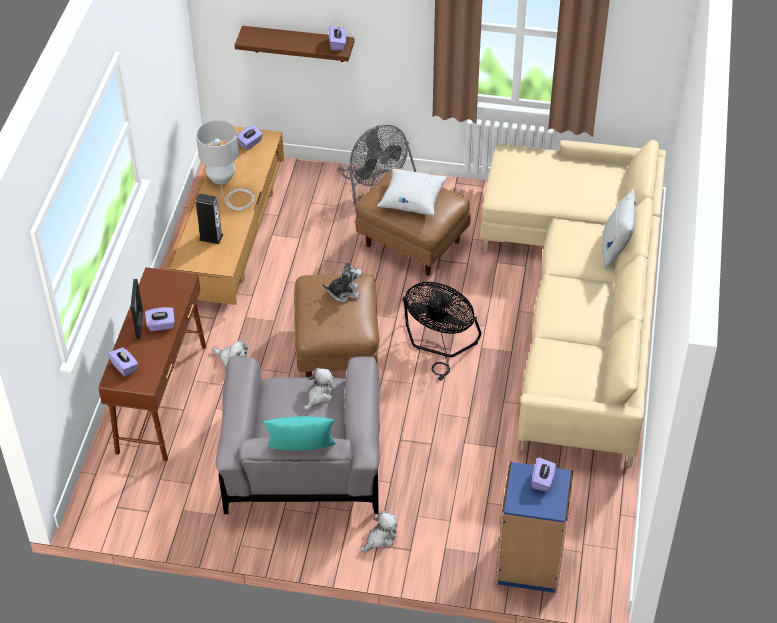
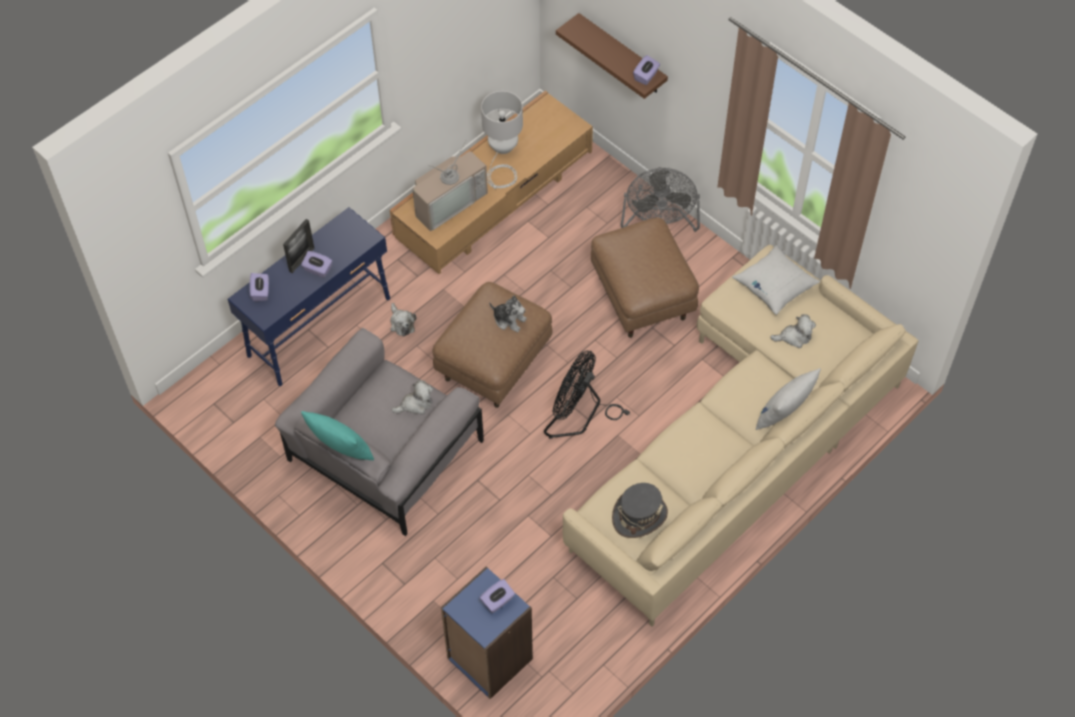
camera: 35 degrees right, 10 degrees up
(163, 399) = (320, 328): brown console table -> blue console table
(211, 237) = (448, 201): speaker -> television
(250, 143) = (555, 124): purple tissue box -> none
(380, 538) = (389, 559): plush toy -> plush toy (794, 337)
(412, 200) = (643, 260): grey pillow -> grey pillow (774, 286)
(438, 345) = (582, 411): black fan -> black fan turned 120 degrees counterclockwise
(577, 372) = (639, 515): none -> grey hat

